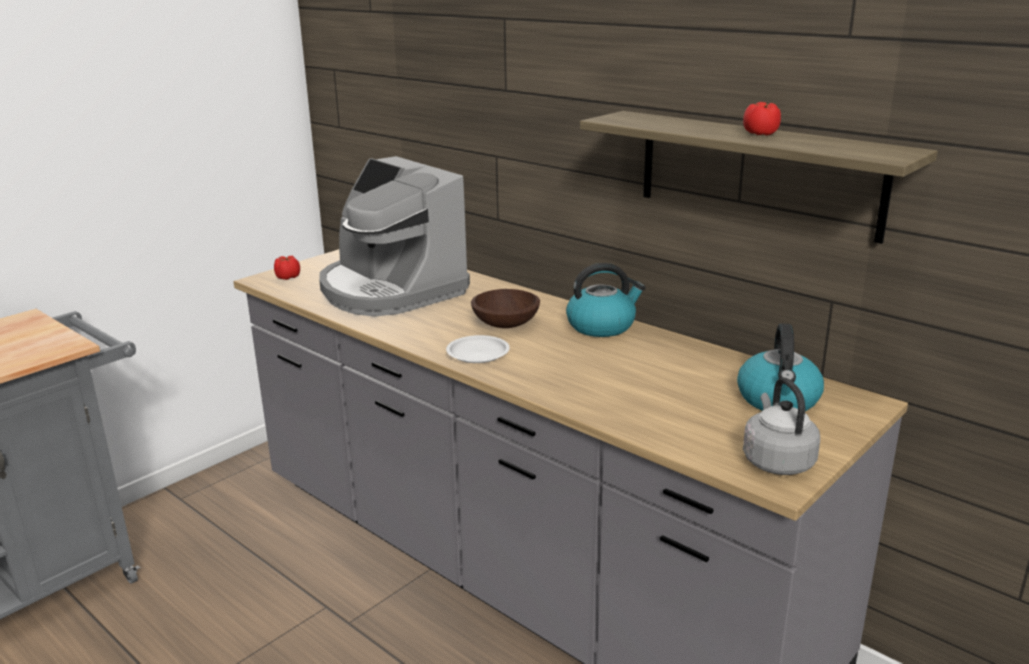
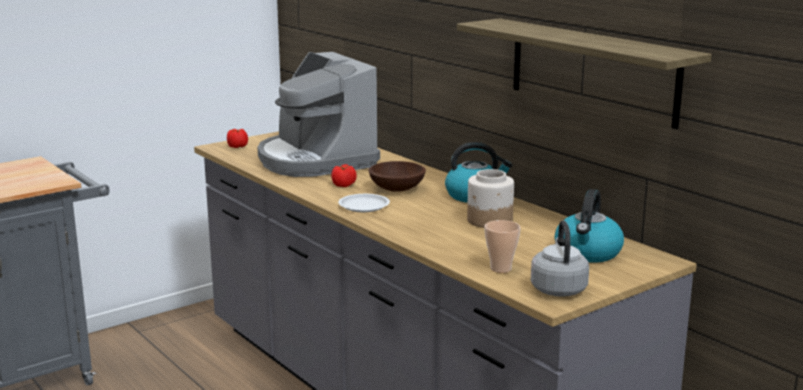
camera: 10 degrees right, 5 degrees down
(638, 362) = (489, 221): none -> jar
(690, 436) = (500, 269): none -> cup
(761, 134) = (587, 37): tomato -> tomato (344, 185)

